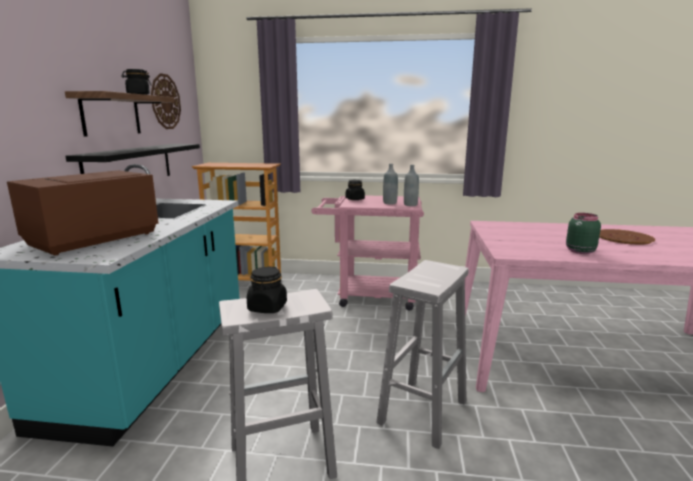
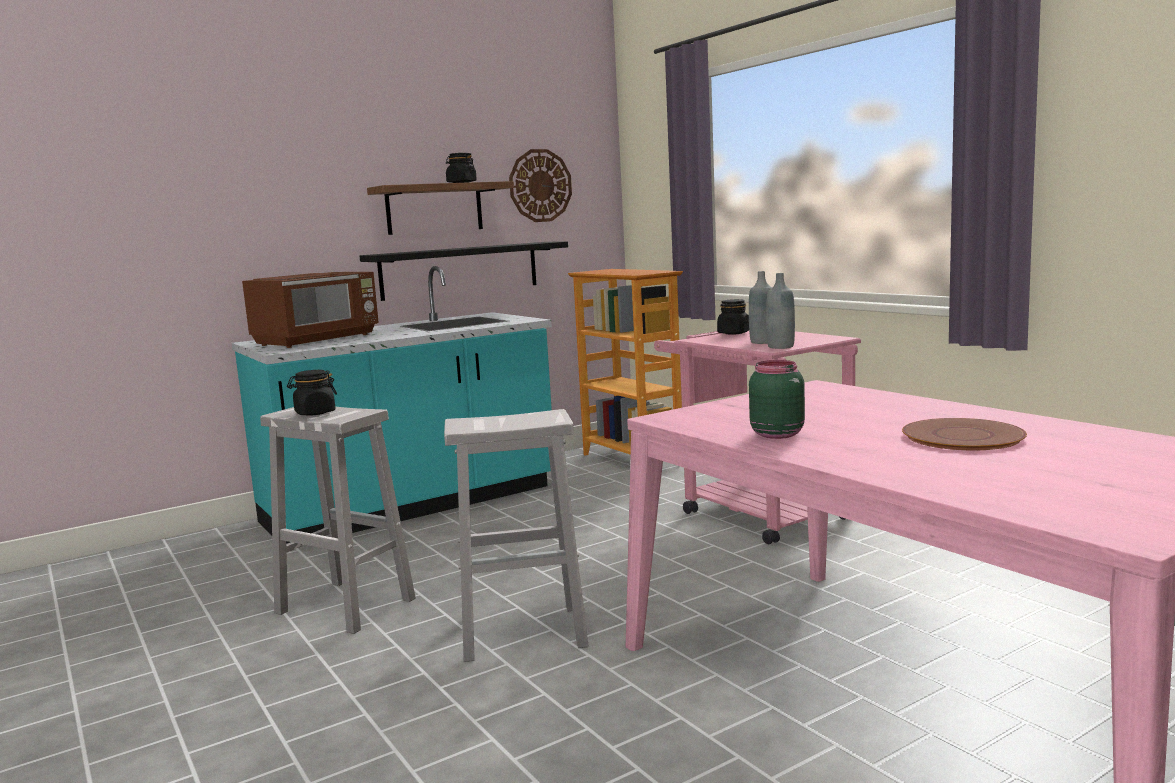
camera: 50 degrees right, 5 degrees down
(91, 240) = (318, 340): brown microwave -> brown microwave turned 135 degrees clockwise

